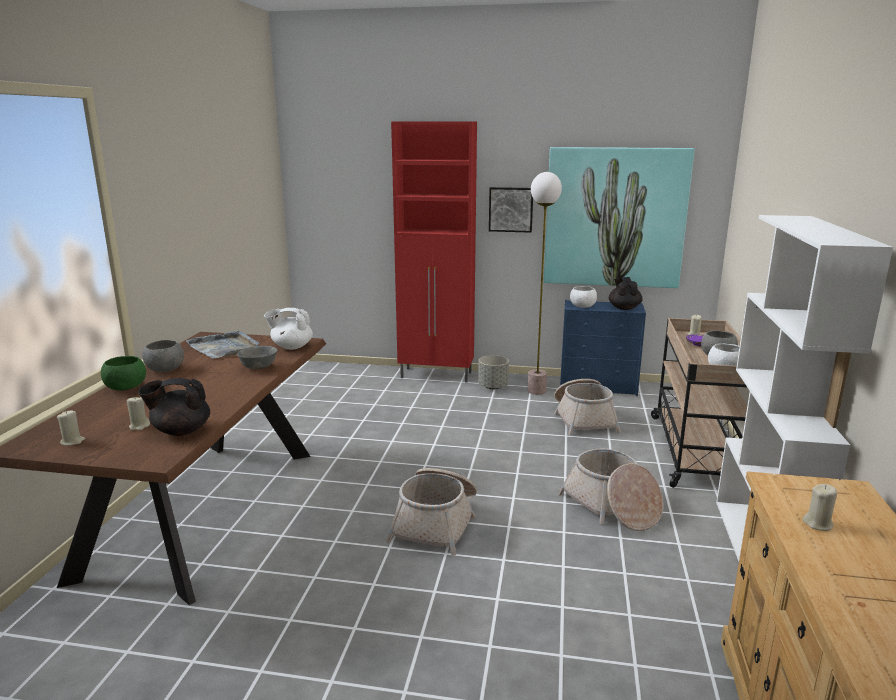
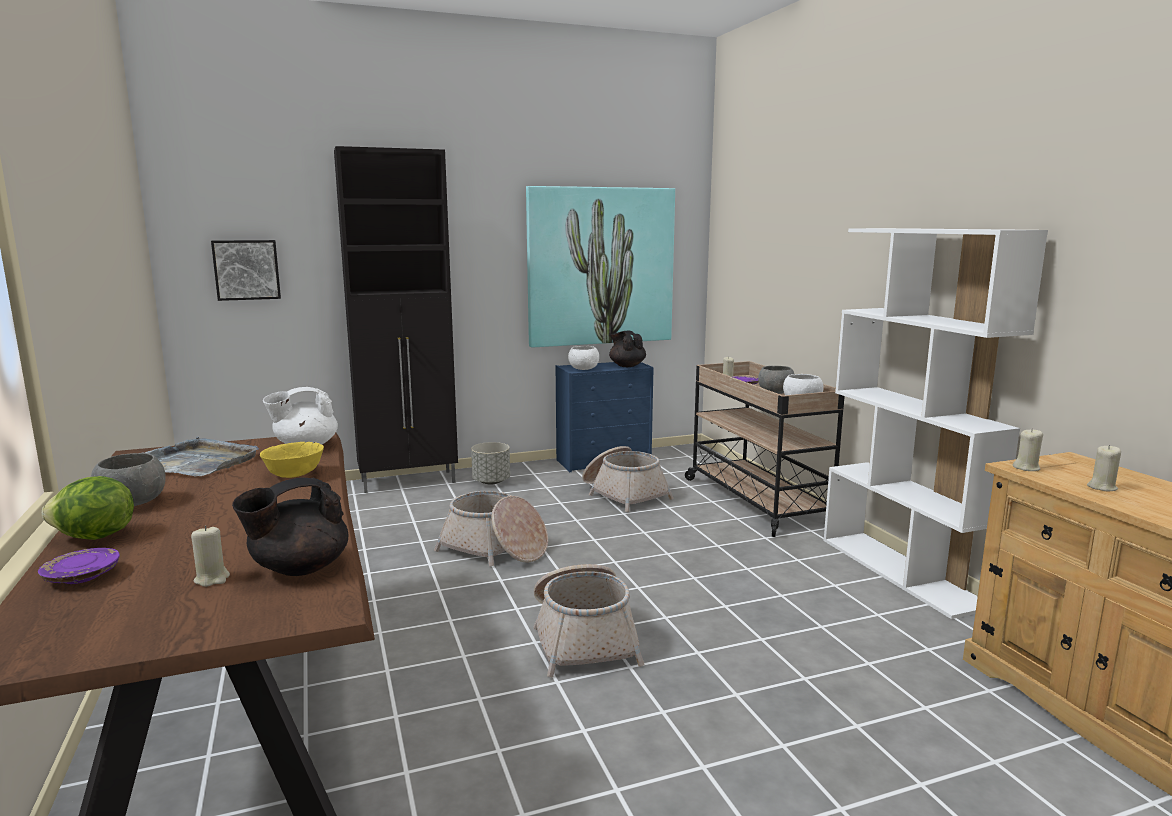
camera: 30 degrees left, 5 degrees down
(72, 441) = (111, 627): beige candle -> beige candle (1026, 468)
(95, 410) = (82, 577): none -> purple plate
(126, 387) = (95, 537): green bowl -> lettuce
(258, 367) = (293, 475): grey bowl -> yellow bowl
(437, 375) = (410, 482): red cabinet -> black cabinet
(511, 209) = (484, 261): picture -> picture (247, 269)
(536, 391) = (544, 477): floor lamp -> none
(611, 506) = (741, 569): basket -> basket (495, 549)

